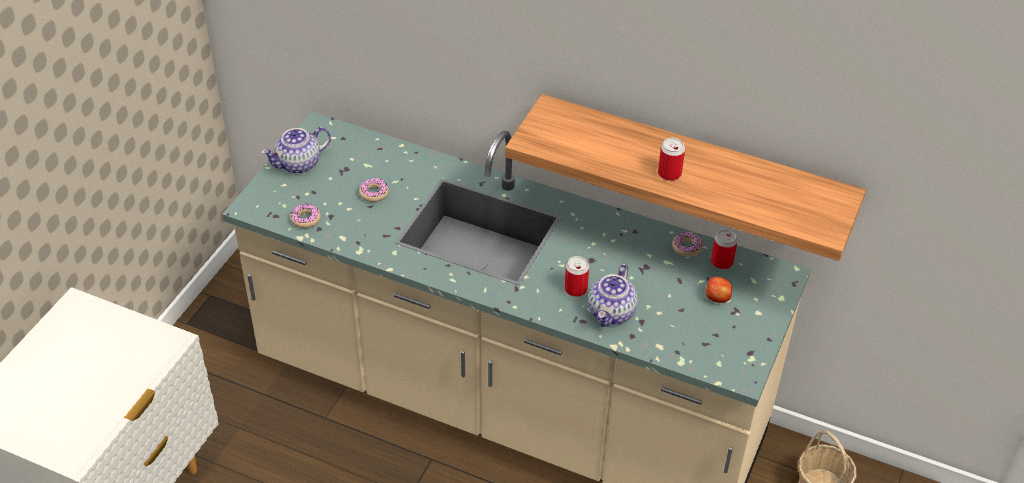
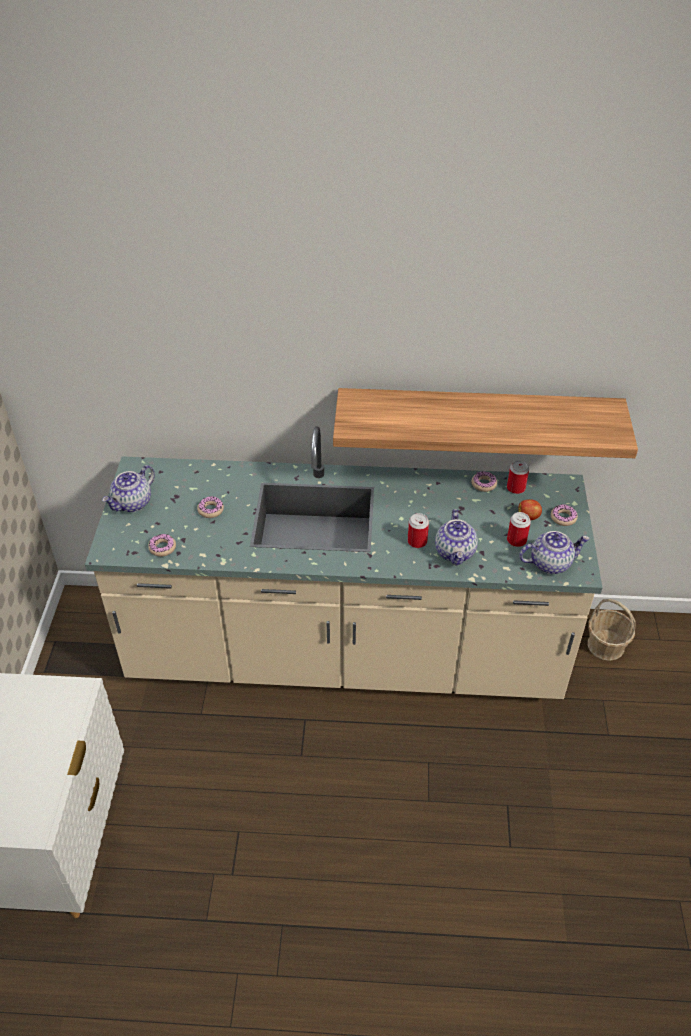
camera: 20 degrees left, 0 degrees up
(669, 173) = (475, 424): can -> can (516, 540)
(713, 355) = (550, 563): none -> teapot
(758, 310) = (563, 518): none -> donut

